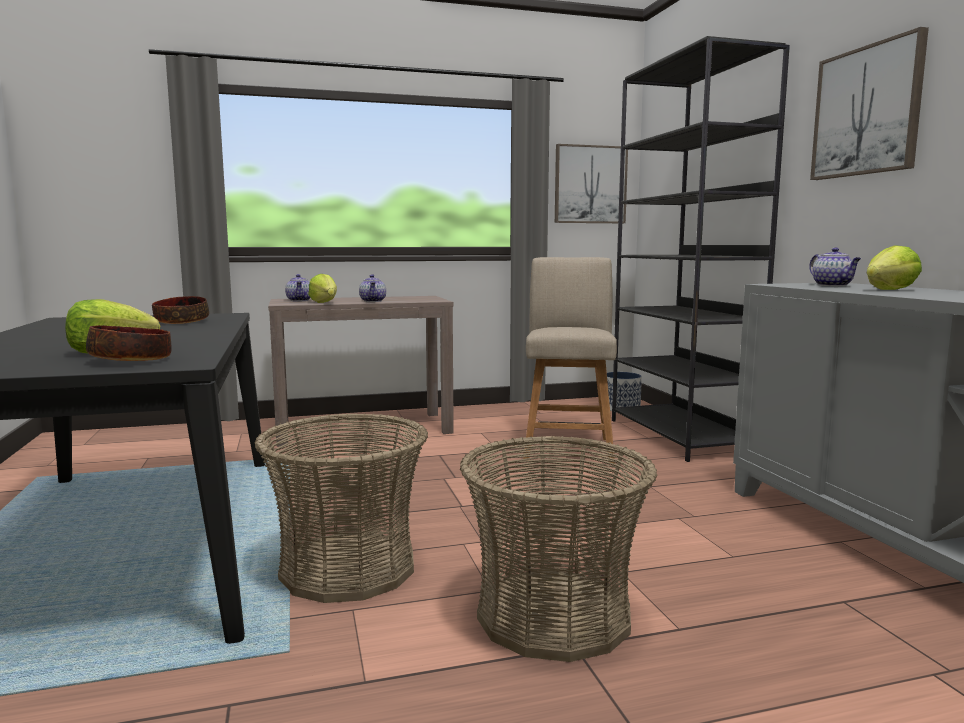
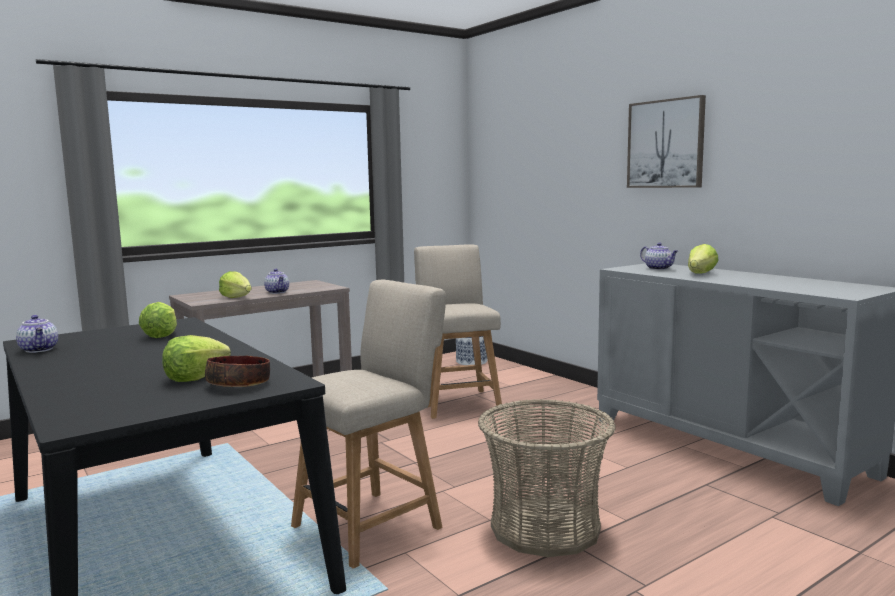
camera: 20 degrees left, 0 degrees up
(181, 322) = (161, 335): bowl -> lettuce
(300, 300) = (206, 296): teapot -> teapot (40, 349)
(348, 568) = (372, 524): basket -> beige chair
(590, 184) = (431, 174): picture -> none
(680, 436) = (533, 381): black bookcase -> none

